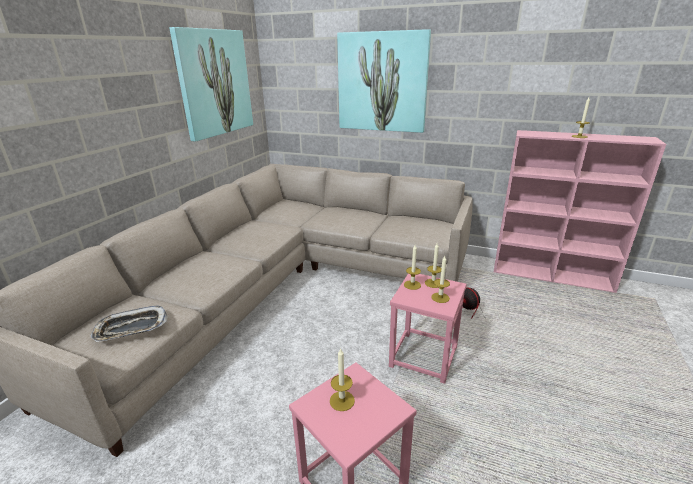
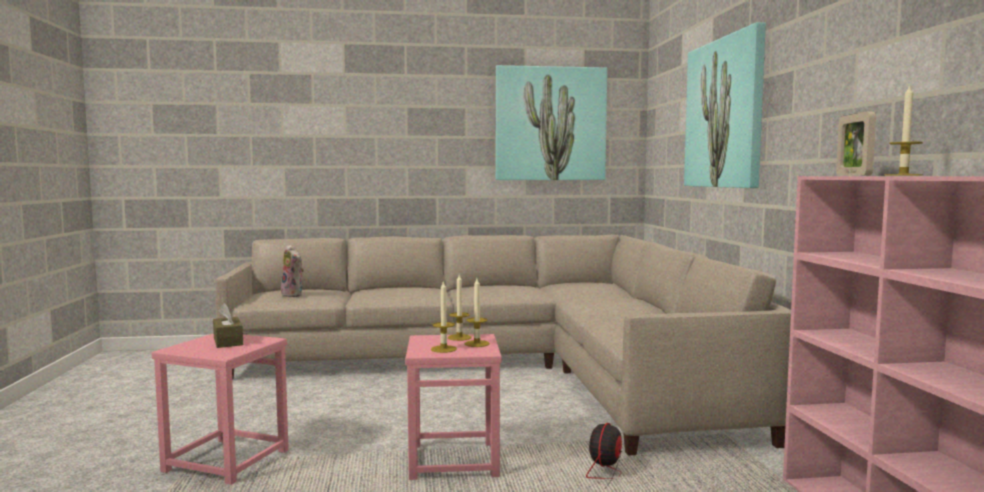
camera: 60 degrees right, 20 degrees down
(131, 328) = (294, 295): tray -> plush toy
(342, 401) = (228, 341): candle -> brown tissue box
(549, 135) = (853, 175): none -> picture frame

